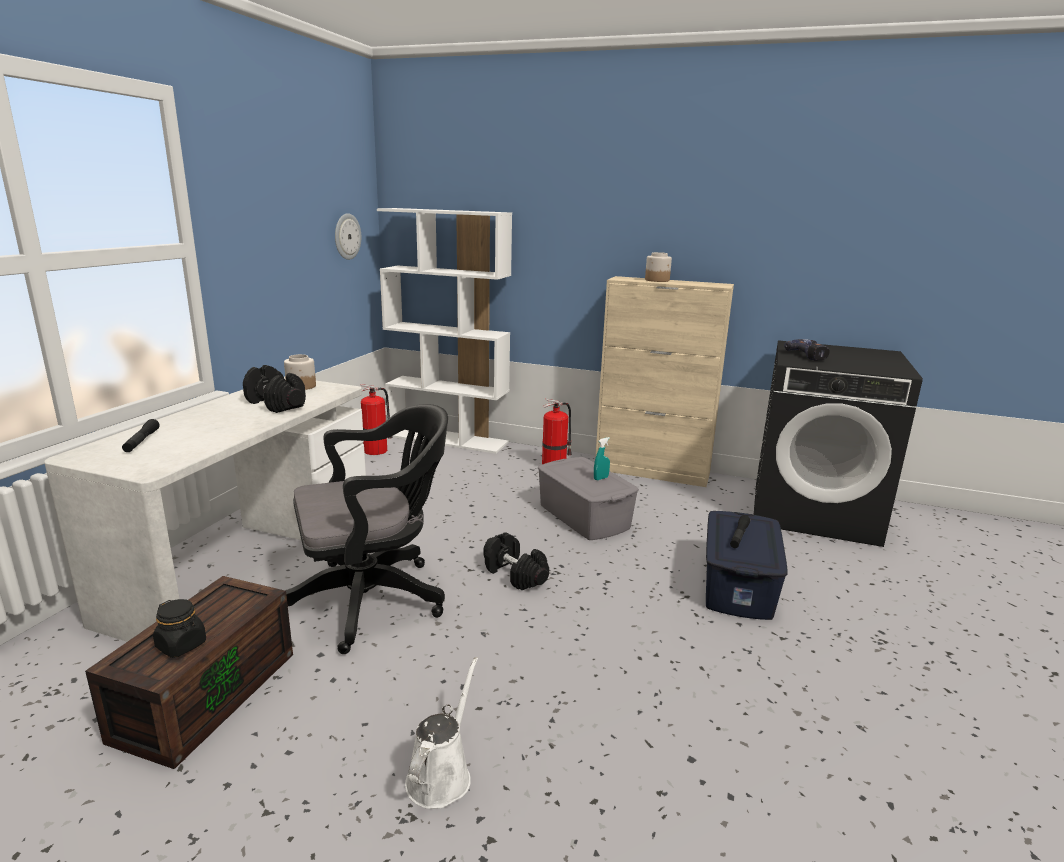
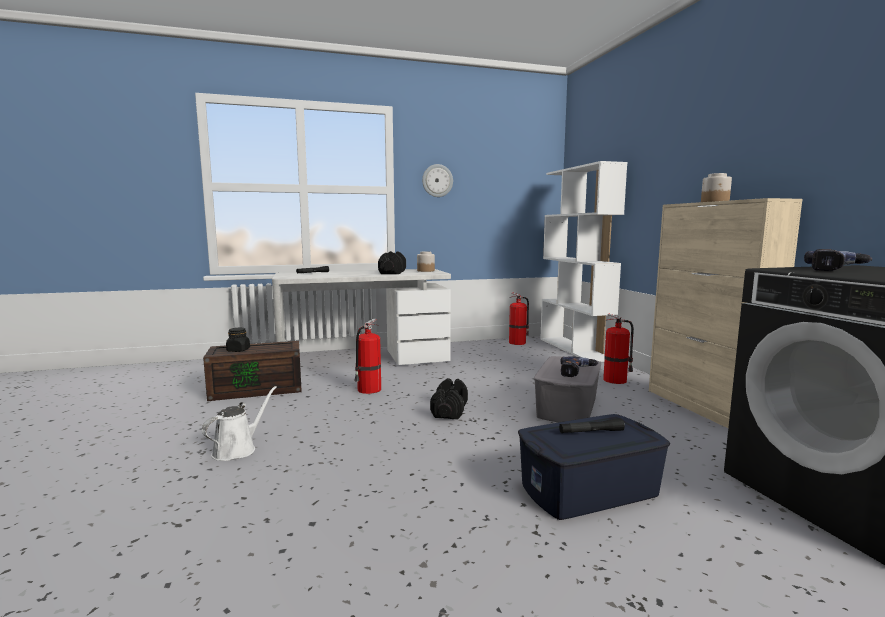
camera: 55 degrees right, 10 degrees down
(347, 236) = (524, 193): wall clock -> wall clock (437, 180)
(373, 599) = (368, 390): black office chair -> fire extinguisher
(441, 775) = (237, 449): white watering can -> white watering can turned 45 degrees counterclockwise
(601, 478) = (577, 372): turquoise spray bottle -> power drill

